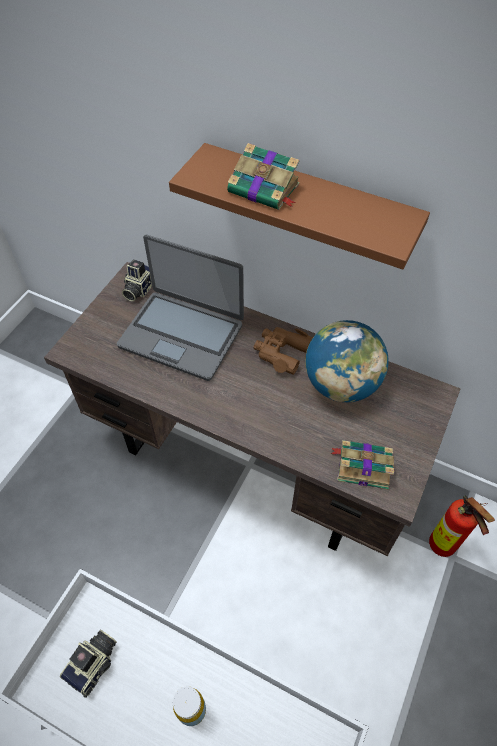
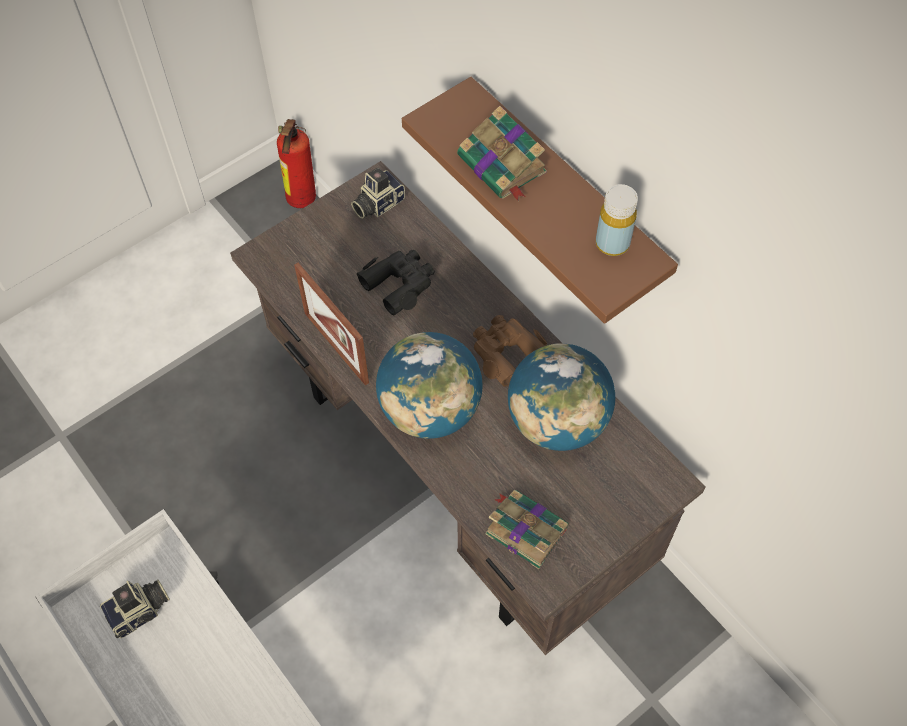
camera: 25 degrees right, 5 degrees up
(158, 393) = (336, 347): none -> picture frame
(182, 334) = (399, 283): laptop -> black binoculars
(191, 709) = (213, 699): yellow bottle -> yellow bottle (612, 243)
(250, 410) = (430, 410): none -> globe
(444, 548) = (647, 685): fire extinguisher -> fire extinguisher (300, 202)

